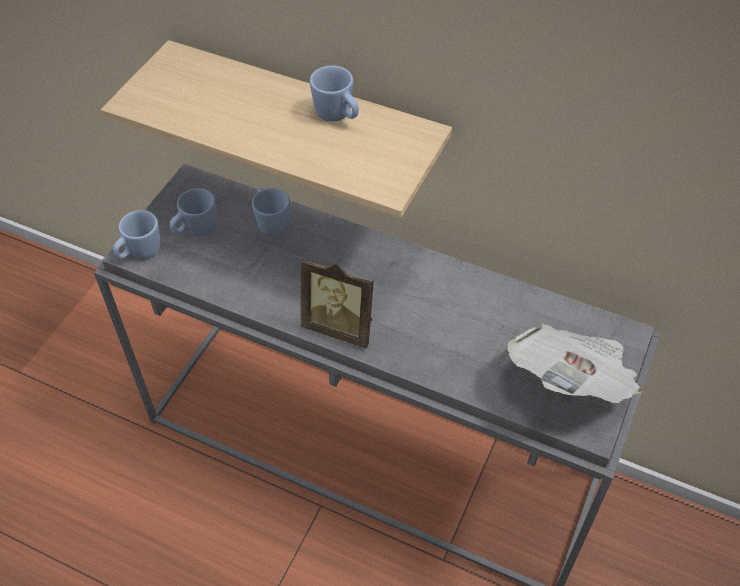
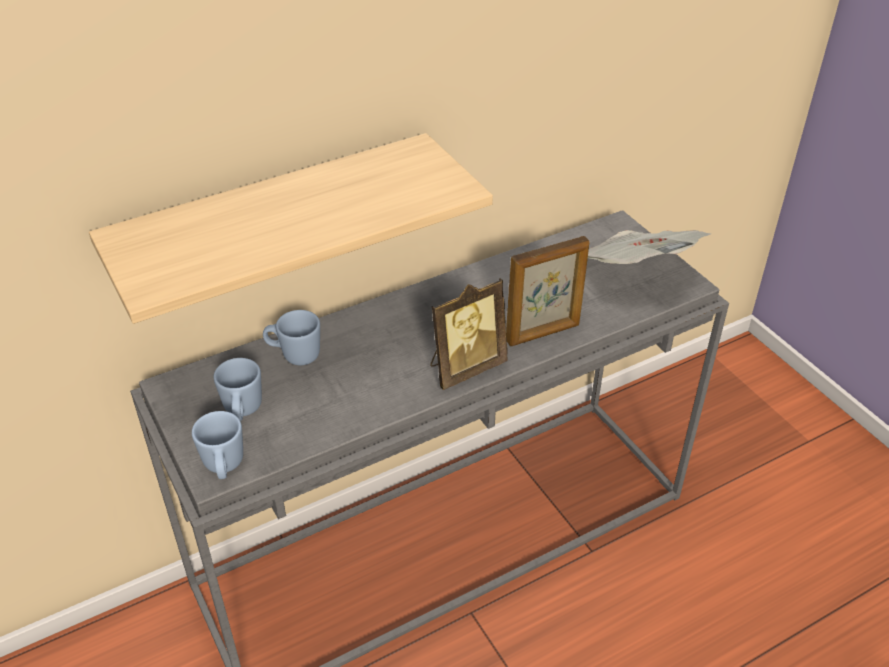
camera: 55 degrees left, 10 degrees down
(337, 116) = (340, 178): blue mug -> none
(424, 356) = (543, 333): none -> picture frame

